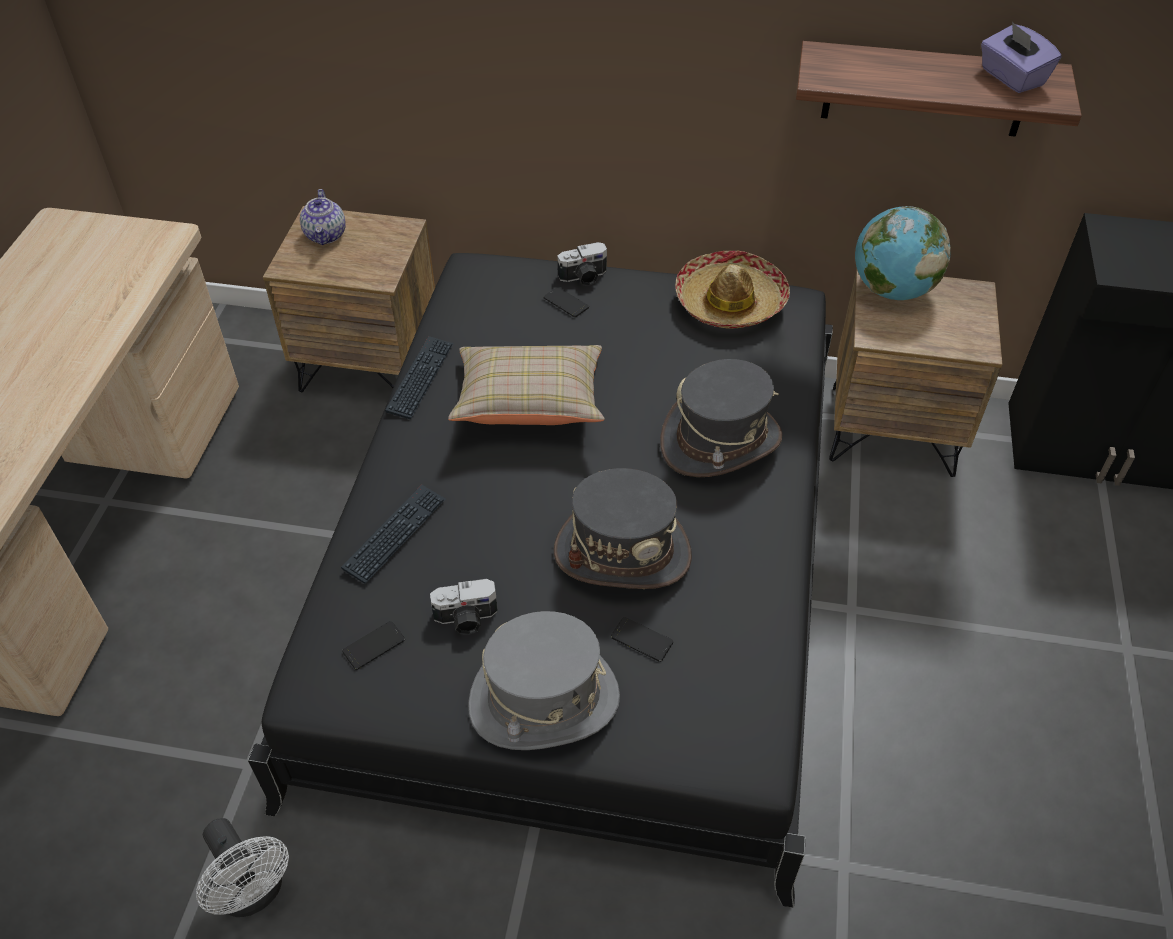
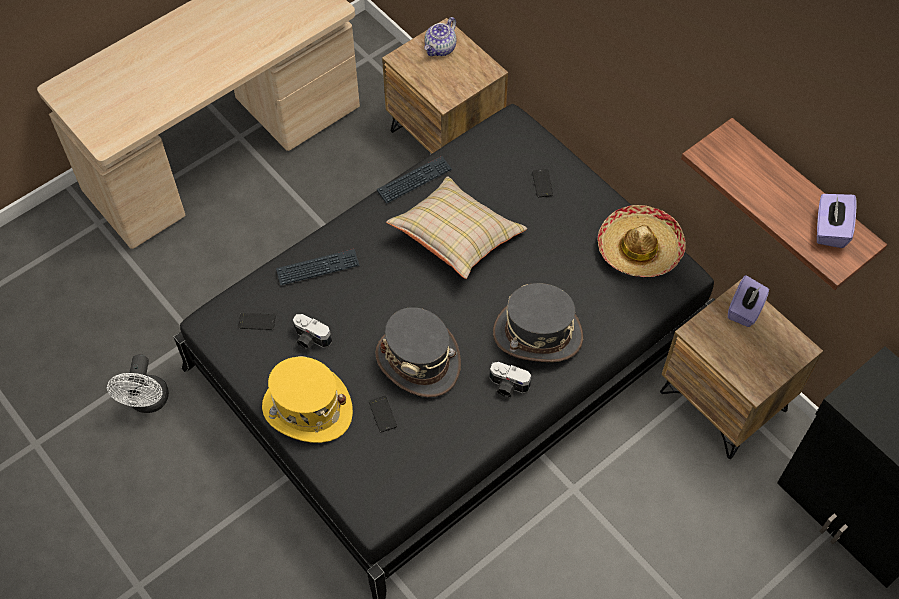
camera: 40 degrees right, 10 degrees up
(544, 701) = (307, 409): grey hat -> yellow hat
(584, 277) = (571, 172): camera -> camera (507, 387)
(892, 290) = (745, 310): globe -> purple tissue box

